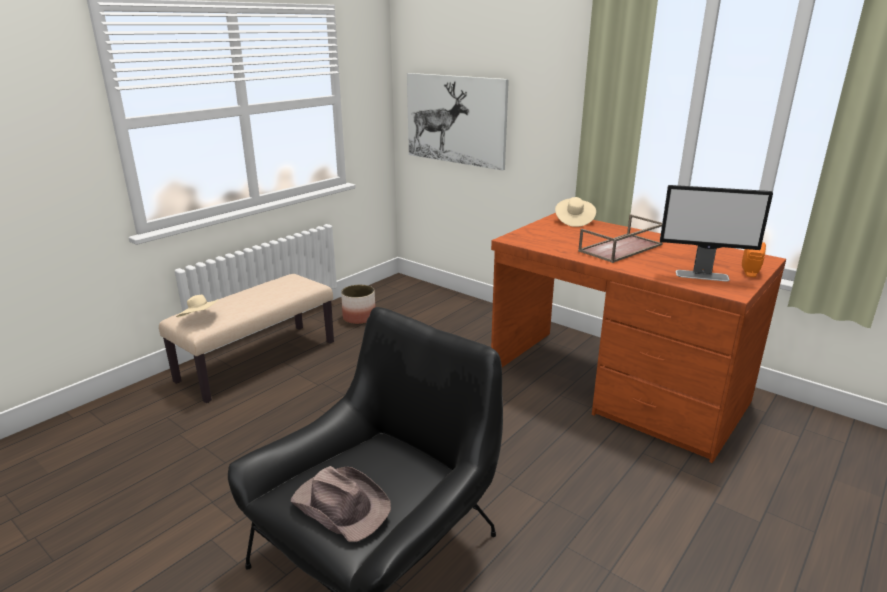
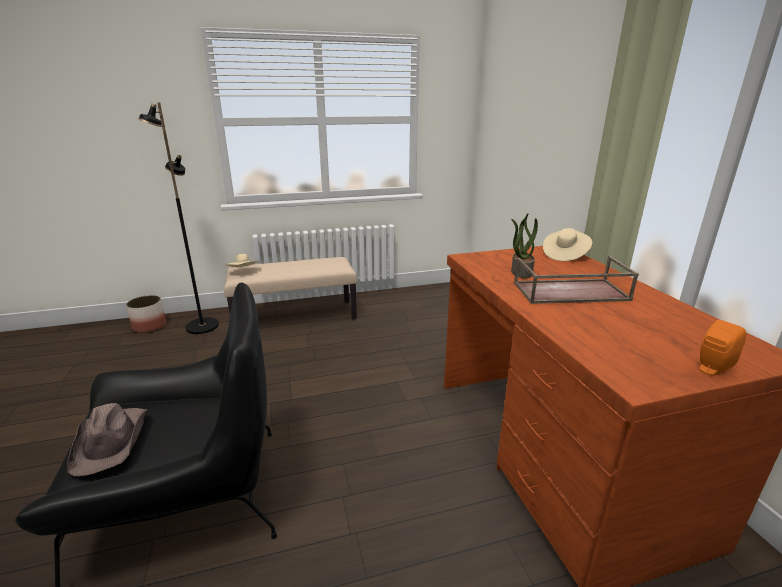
camera: 35 degrees right, 0 degrees up
(145, 410) = (201, 326): none -> black floor lamp
(359, 318) = (395, 307): planter -> planter (149, 326)
(455, 119) = (513, 143): picture -> none
(568, 241) = (521, 272): none -> potted plant
(702, 275) = (626, 349): monitor -> none

